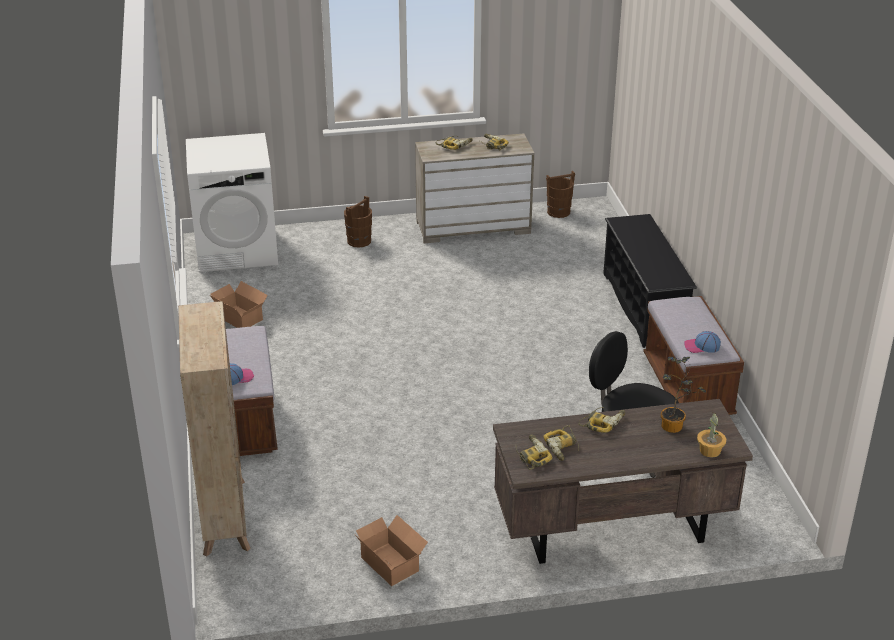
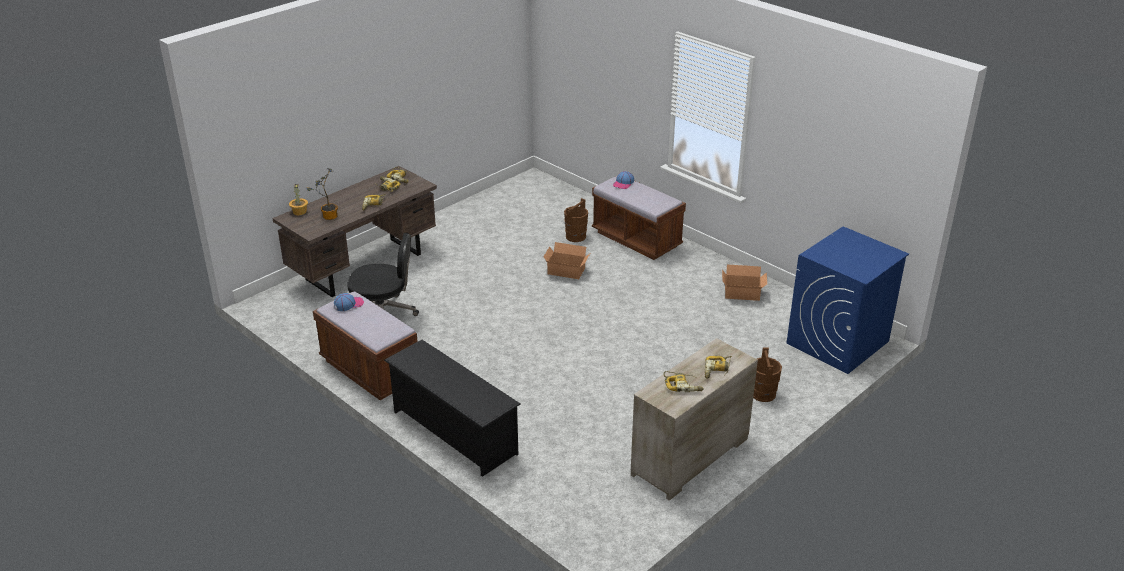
camera: 145 degrees right, 0 degrees up
(225, 516) = (579, 200): beige bookcase -> none
(237, 250) = (837, 342): white washing machine -> blue washing machine
(391, 562) = (471, 213): cardboard box -> cardboard box (566, 272)
(558, 212) = (634, 520): brown bucket -> brown bucket (576, 236)

